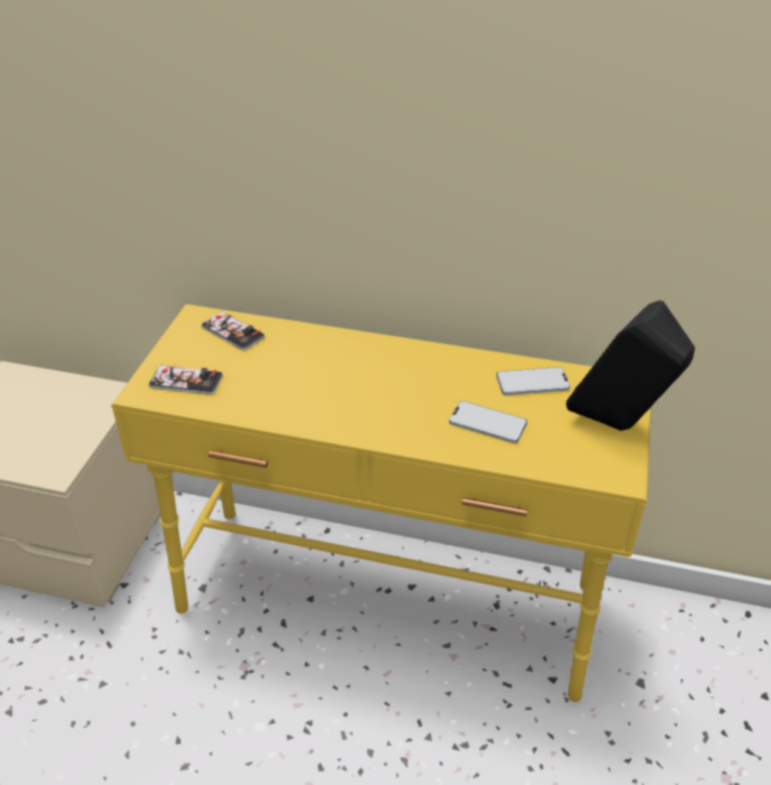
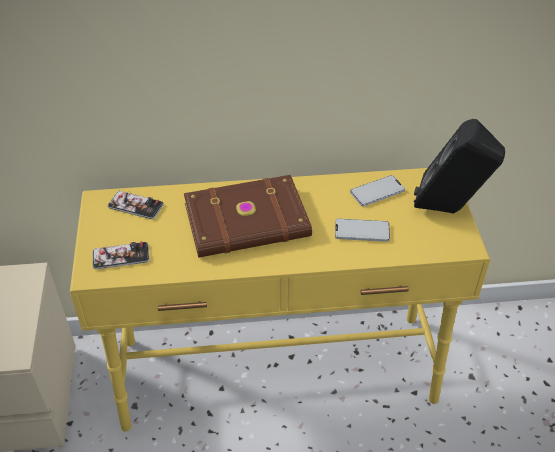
camera: 20 degrees left, 5 degrees up
(351, 379) = (248, 222): none -> brown book

